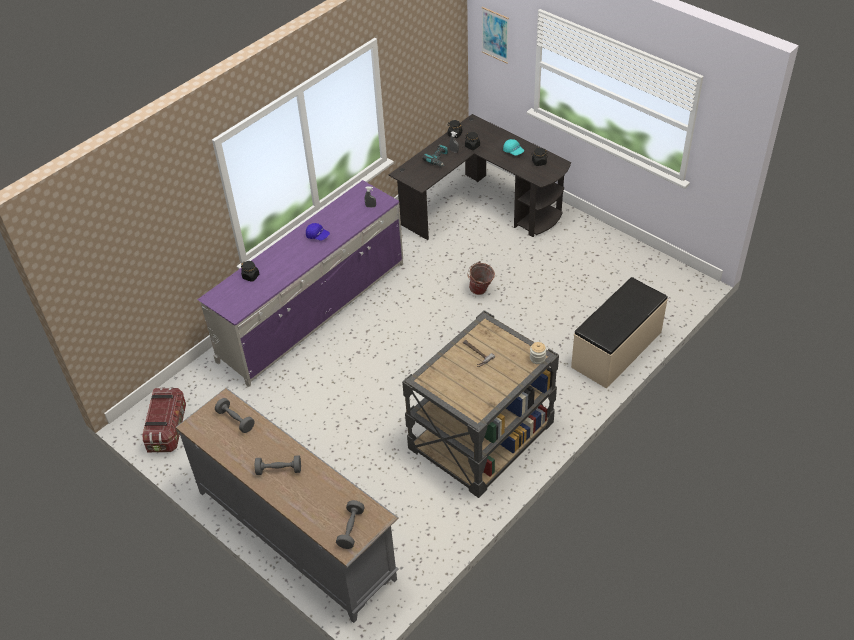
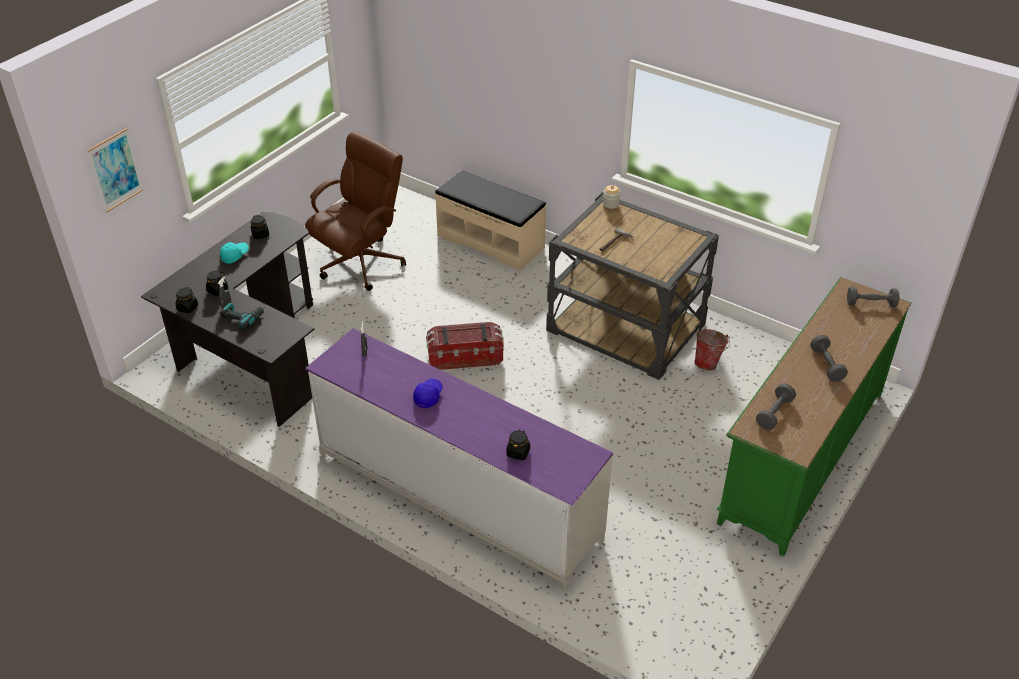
camera: 100 degrees left, 5 degrees down
(168, 428) = (696, 618): storage box -> storage box (465, 357)
(296, 533) = (801, 455): grey cabinet -> green cabinet
(480, 291) = (410, 342): bucket -> bucket (709, 363)
(586, 264) = (361, 263): none -> brown office chair

